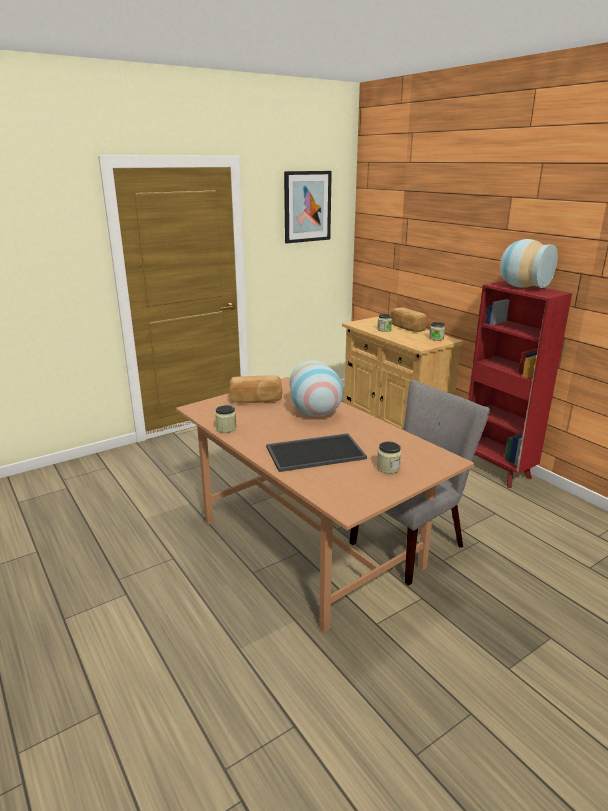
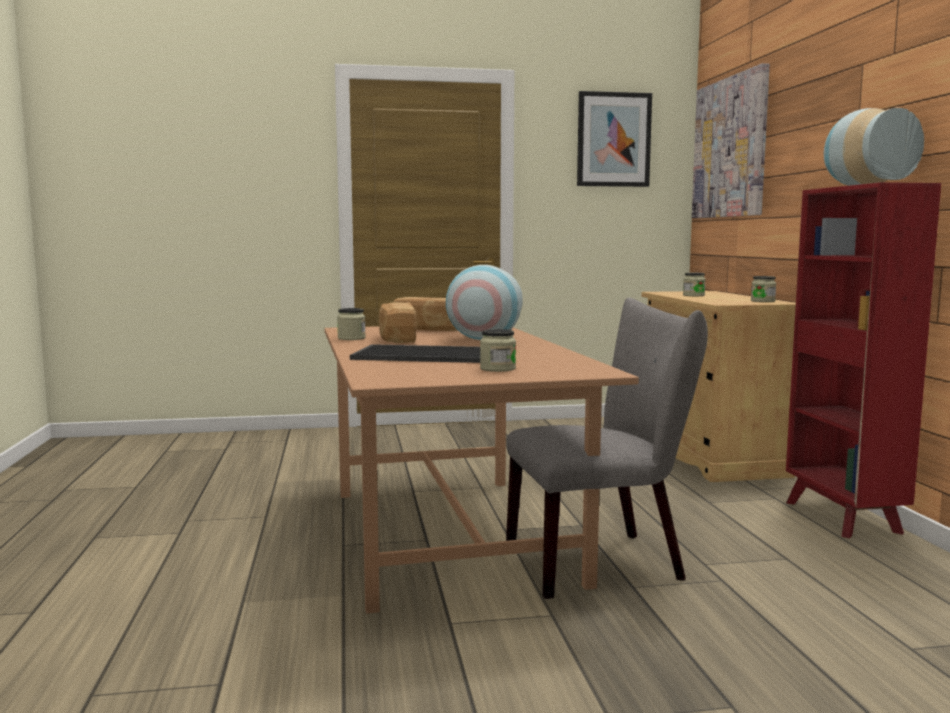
camera: 25 degrees right, 15 degrees down
(392, 219) = (730, 148): none -> picture
(406, 328) = (732, 296): bread -> bread (396, 339)

